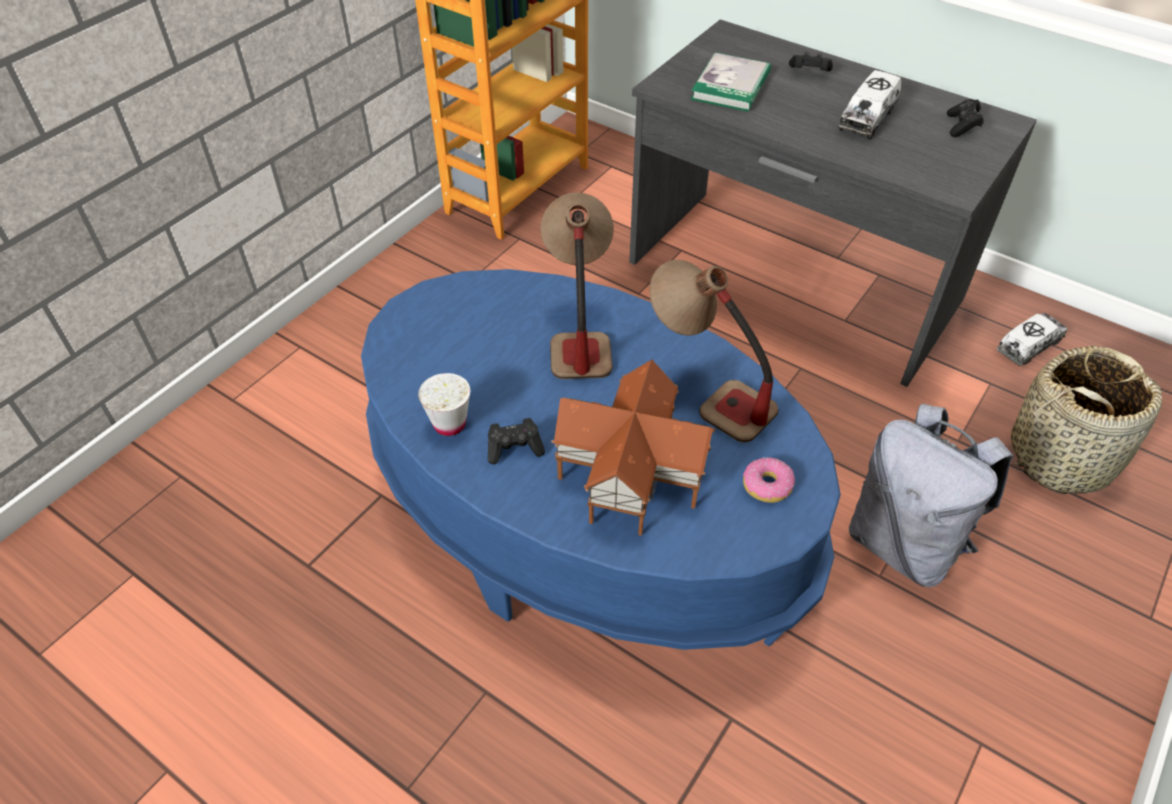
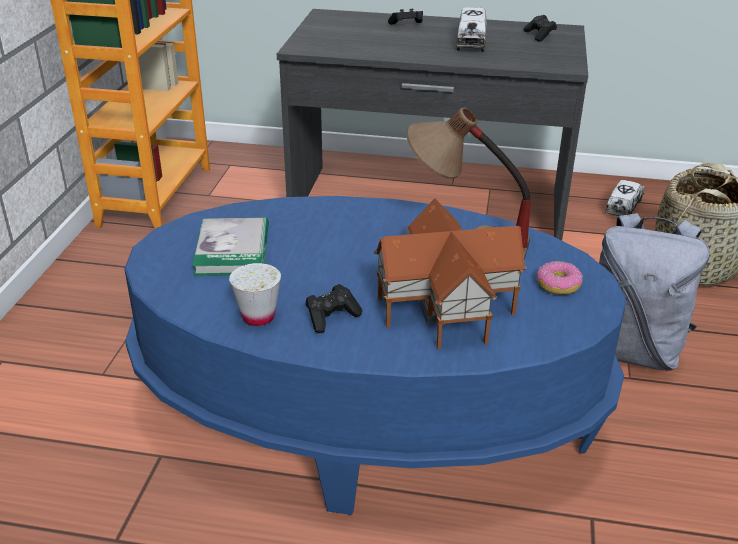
camera: 25 degrees left, 15 degrees down
(578, 332) = (327, 229): table lamp -> none
(731, 86) = (354, 40): book -> book (232, 250)

